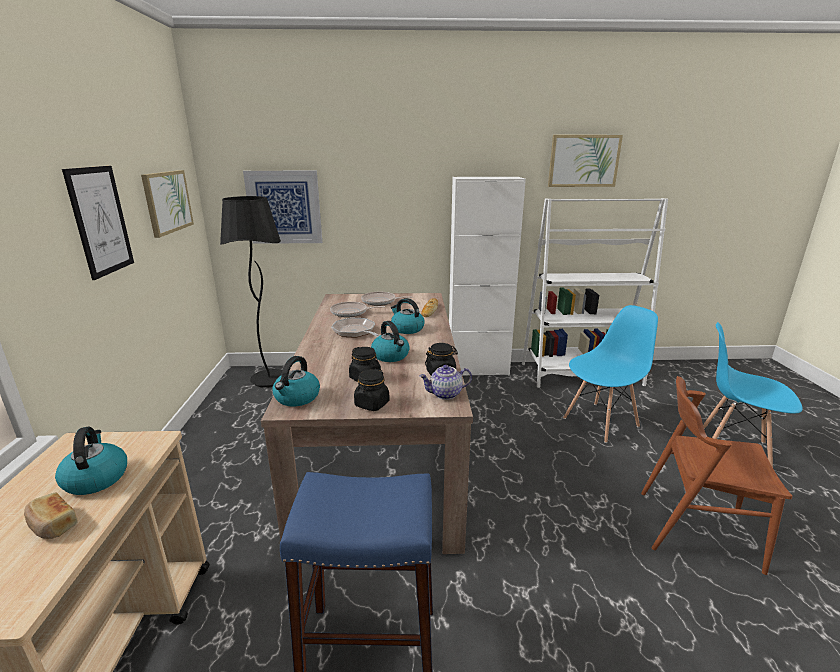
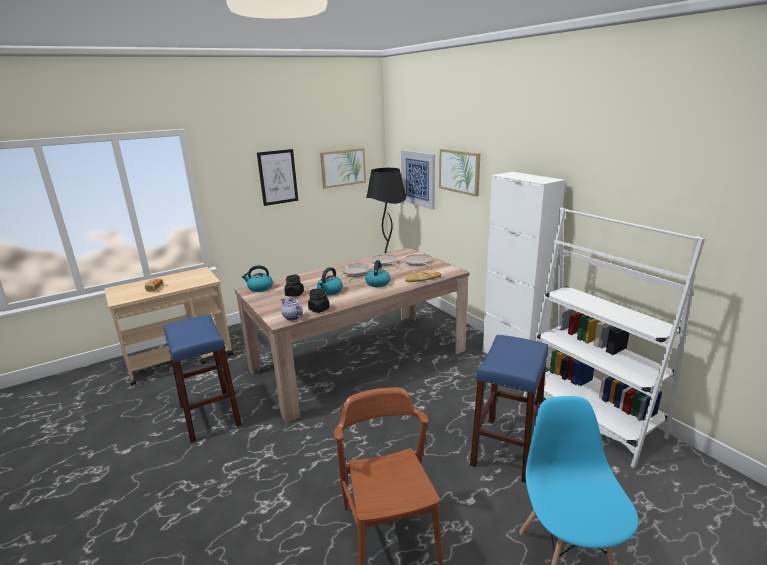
camera: 60 degrees right, 0 degrees up
(96, 478) = (181, 282): kettle -> none
(372, 404) = (266, 304): black jar -> none
(583, 161) = (638, 172): picture -> picture (459, 171)
(601, 422) = (506, 449): blue chair -> blue stool

